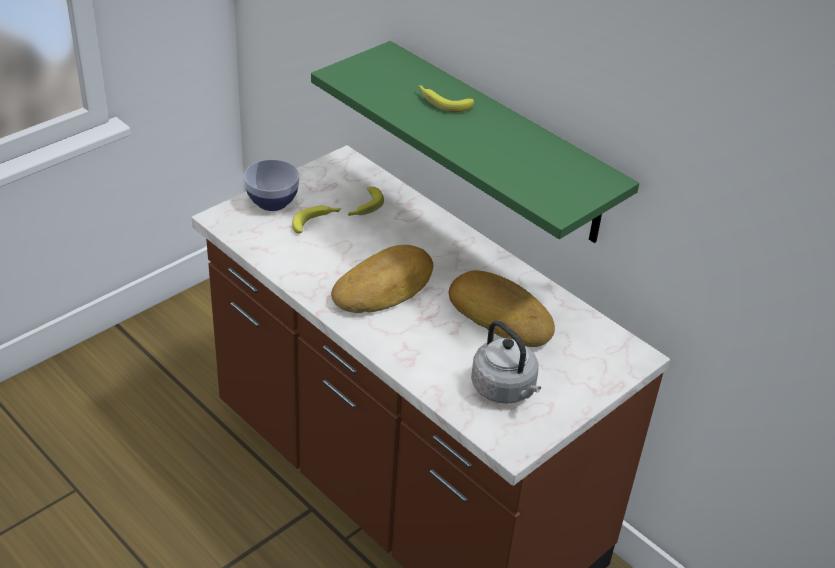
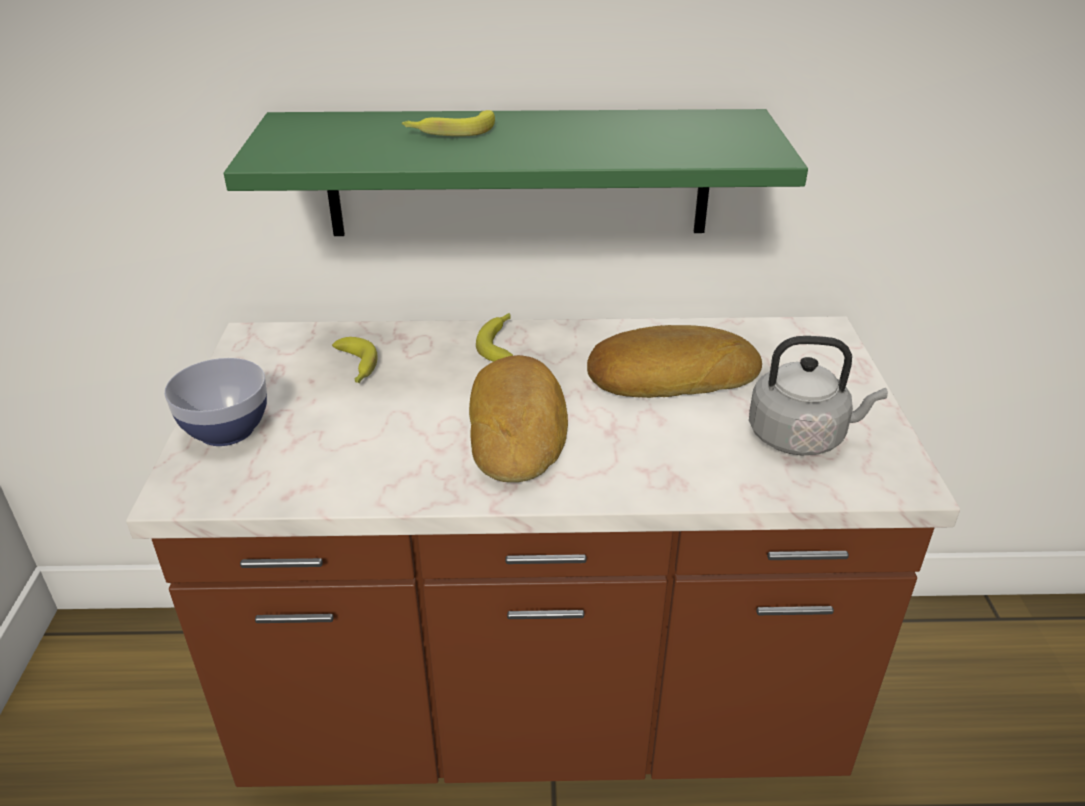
camera: 45 degrees left, 5 degrees down
(316, 222) = (323, 416): banana -> banana (500, 342)

